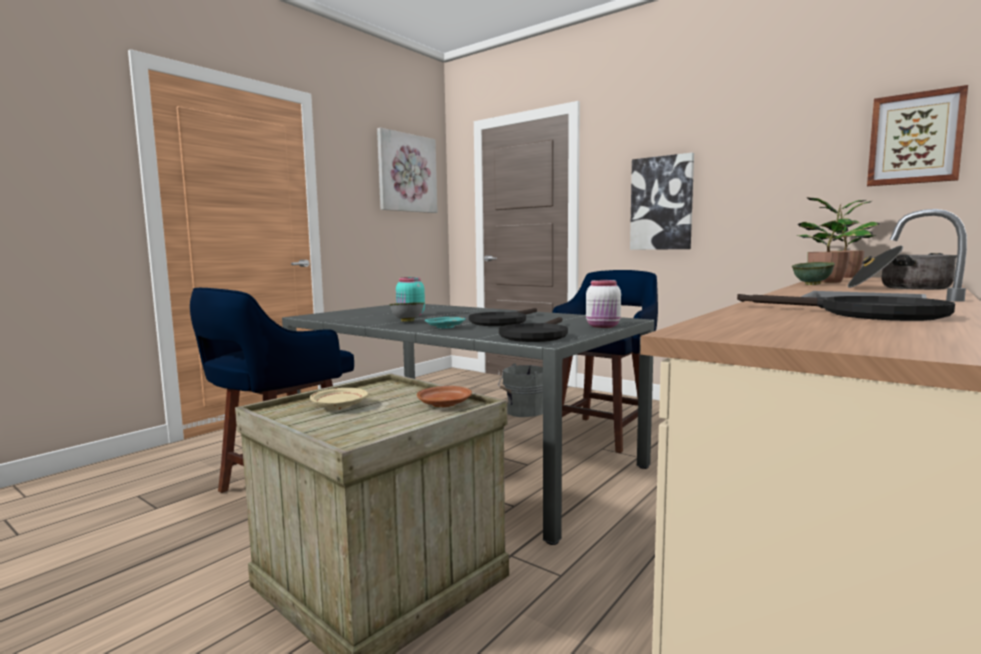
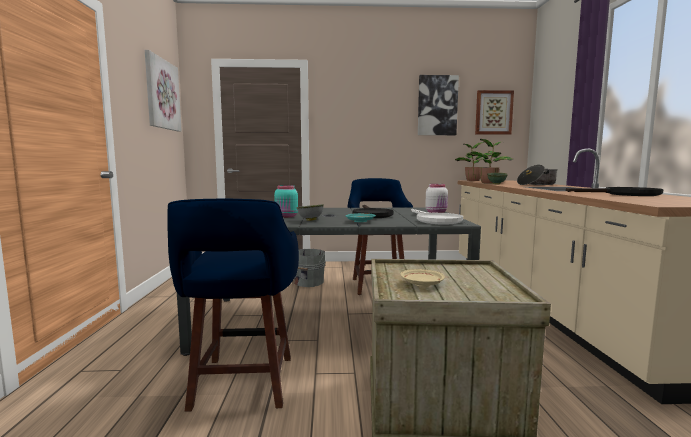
camera: 40 degrees left, 0 degrees up
(444, 404) = (466, 269): brown plate -> none
(536, 335) = (435, 220): black frying pan -> white frying pan
(661, 203) = (368, 136): picture -> picture (437, 105)

